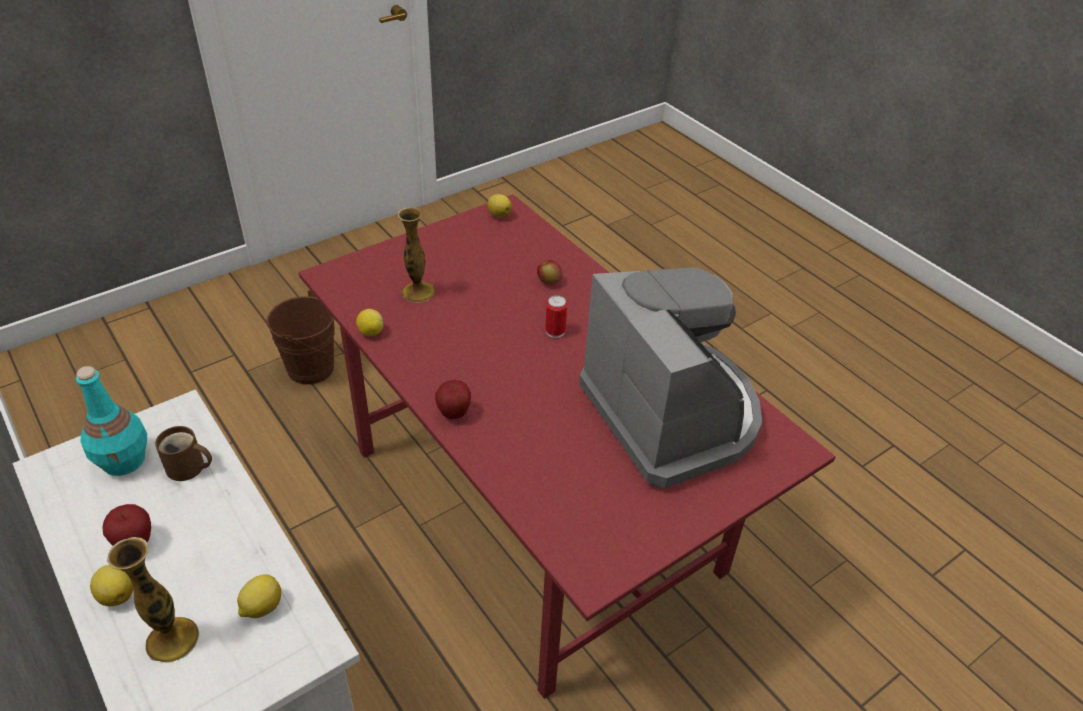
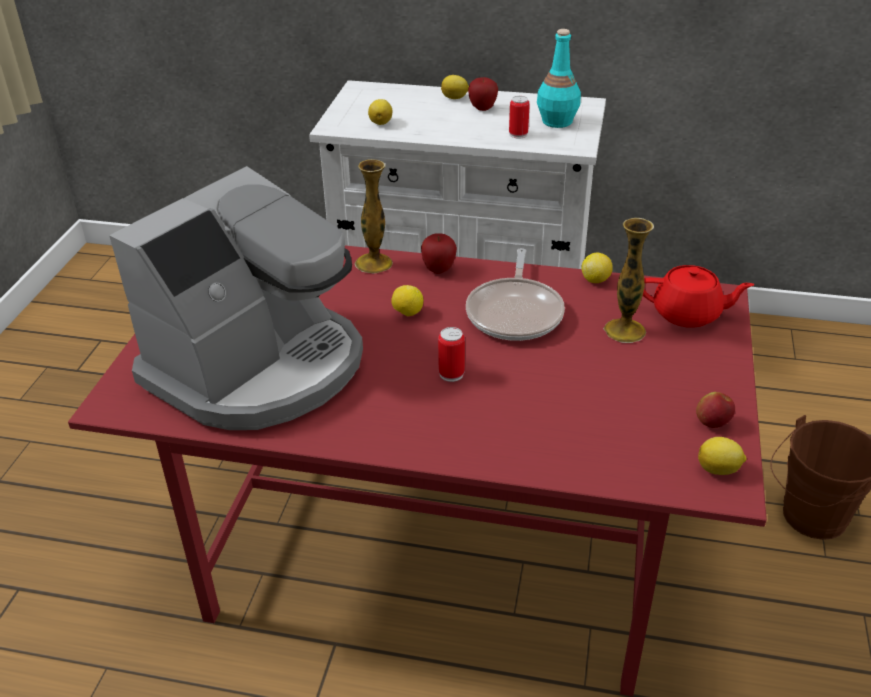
camera: 140 degrees right, 5 degrees down
(172, 639) = (403, 101): vase -> vase (374, 263)
(188, 468) = (518, 134): brown mug -> can
(366, 277) = (688, 314): none -> red teapot
(458, 344) = (515, 312): none -> frying pan
(526, 391) = (407, 313): none -> lemon
(549, 282) = (531, 420): apple -> apple (712, 423)
(672, 414) = (259, 367): coffee machine -> coffee machine turned 75 degrees counterclockwise

